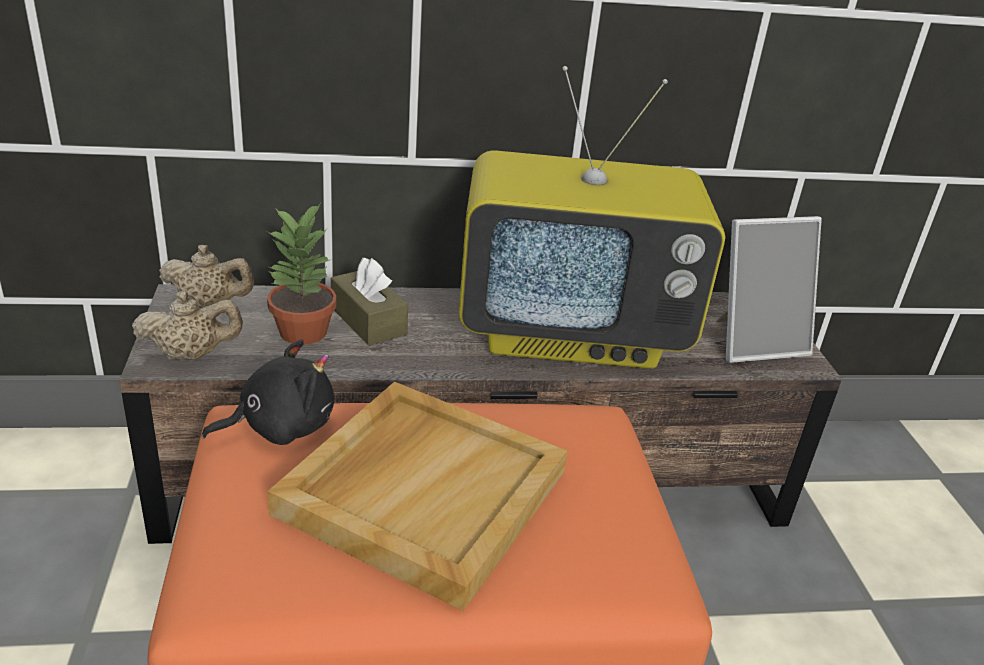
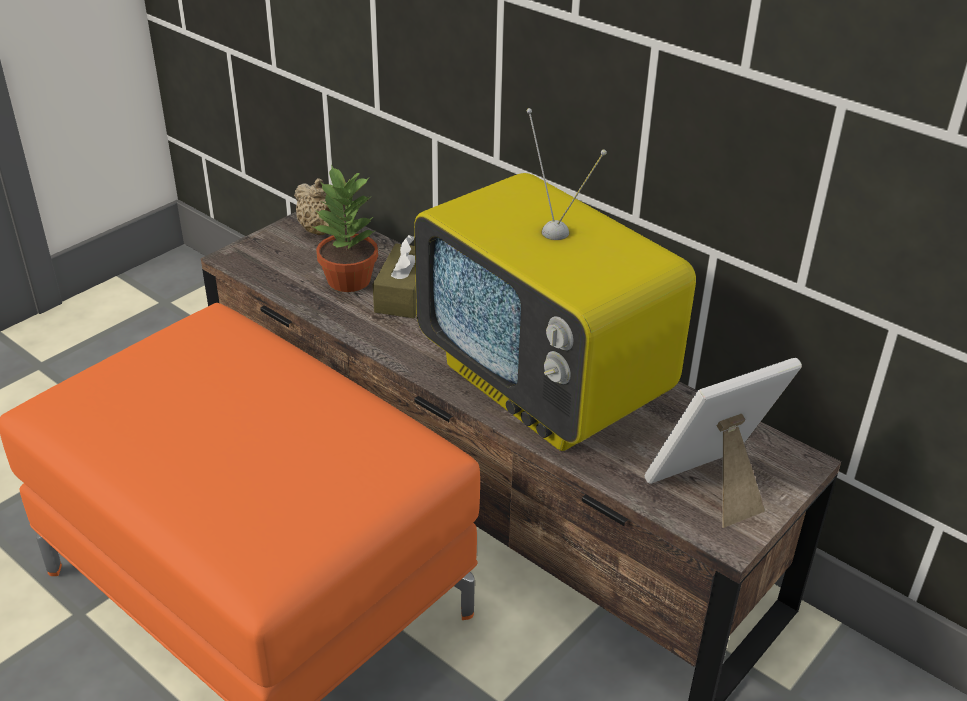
camera: 50 degrees right, 5 degrees up
(191, 355) = (259, 262): beige teapot -> none
(280, 426) = (217, 333): black plush toy -> none
(423, 490) = (220, 420): beige tray -> none
(754, 342) = (712, 488): picture frame -> picture frame turned 120 degrees clockwise

